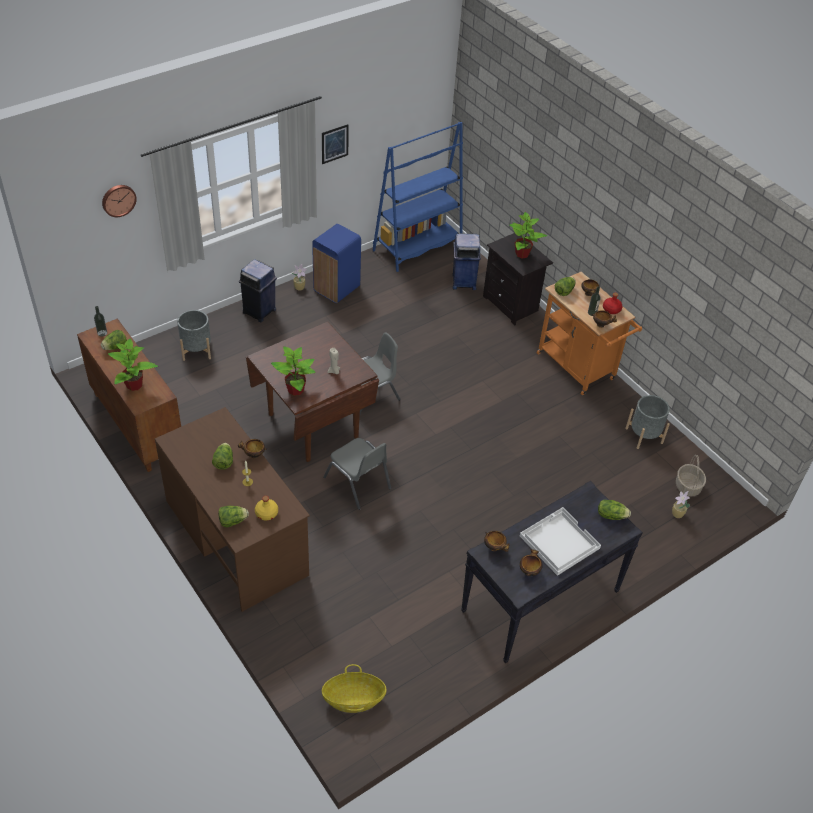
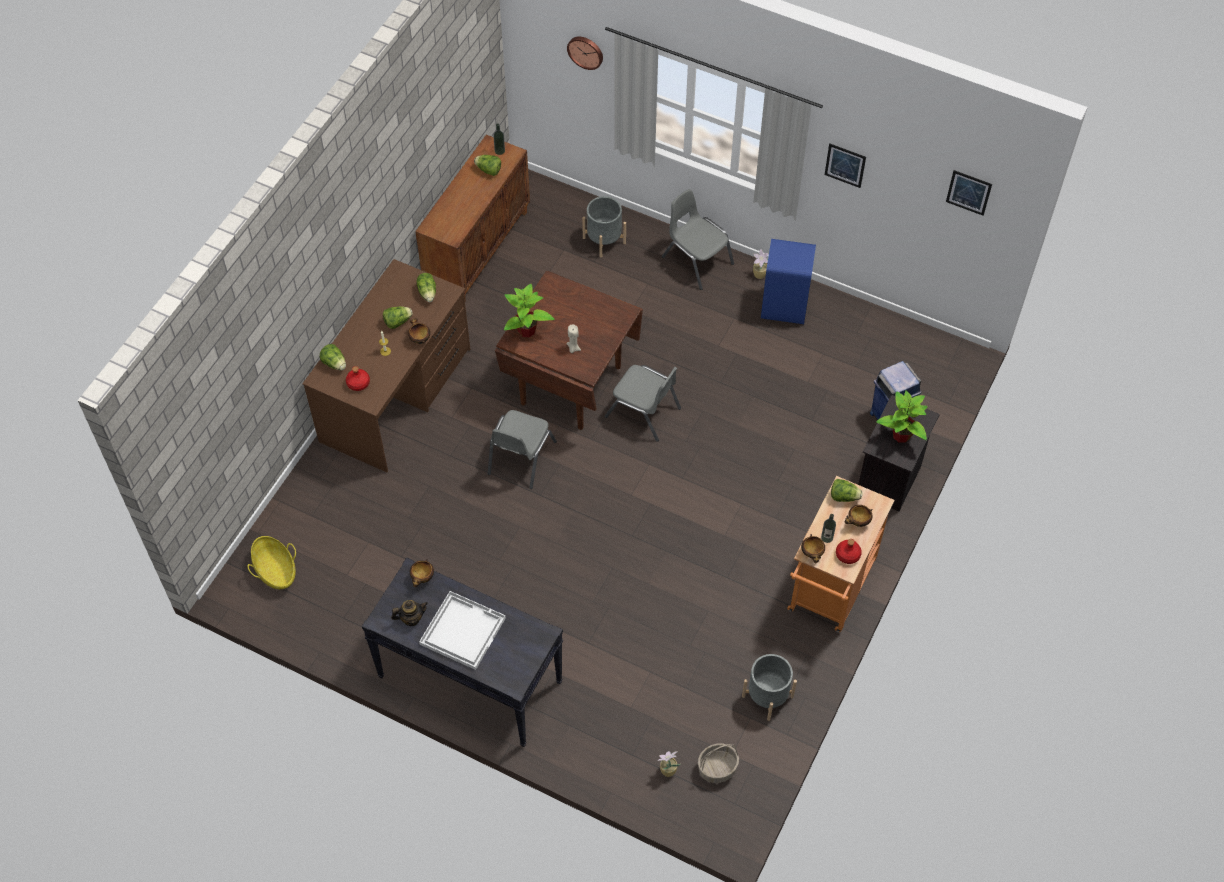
camera: 65 degrees right, 10 degrees up
(134, 385) = (451, 210): potted plant -> none
(259, 311) = (697, 260): blue trash can -> grey chair
(266, 513) = (358, 383): yellow bottle -> red bottle
(417, 98) = (968, 192): none -> picture
(418, 247) = (914, 347): blue bookcase -> none
(529, 571) = (411, 618): bowl -> teapot
(611, 515) = (525, 665): lettuce -> lettuce (428, 292)

